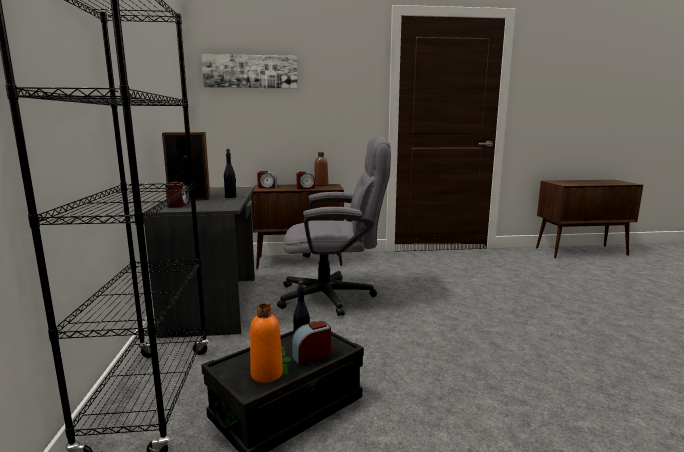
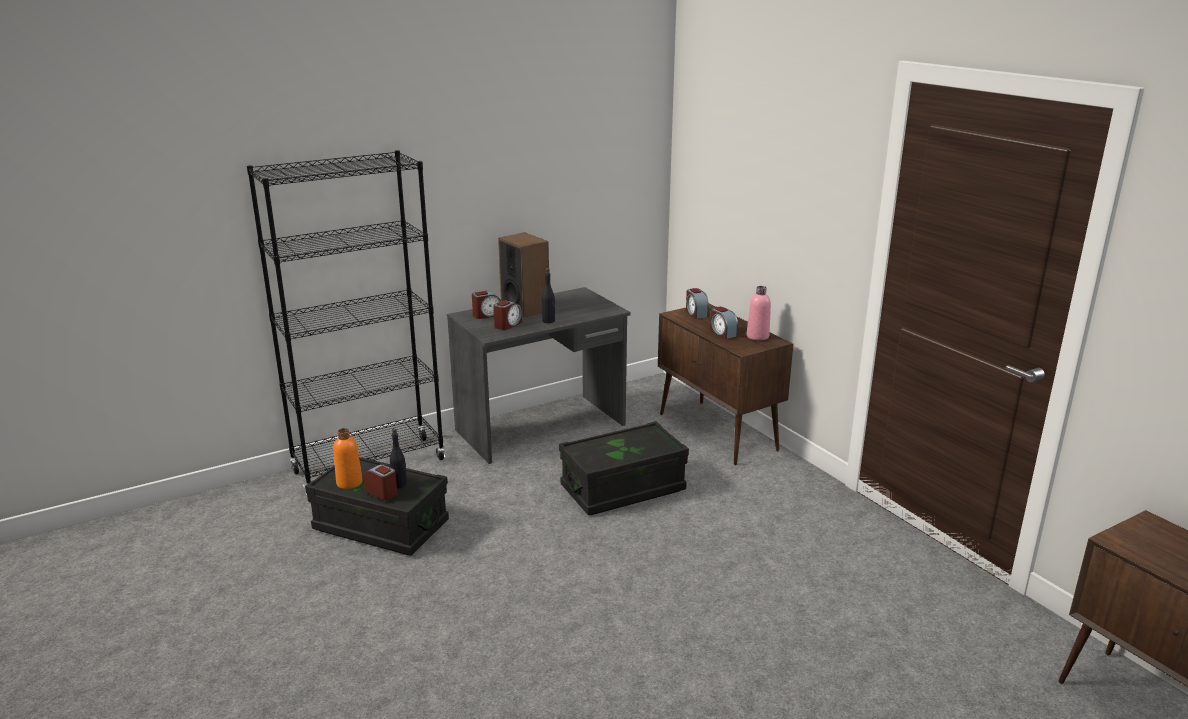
camera: 65 degrees right, 10 degrees up
(214, 203) = (507, 325): none -> alarm clock
(250, 71) = (722, 143): picture -> none
(321, 185) = (757, 336): brown bottle -> pink bottle
(335, 296) = (623, 488): grey office chair -> black storage box

